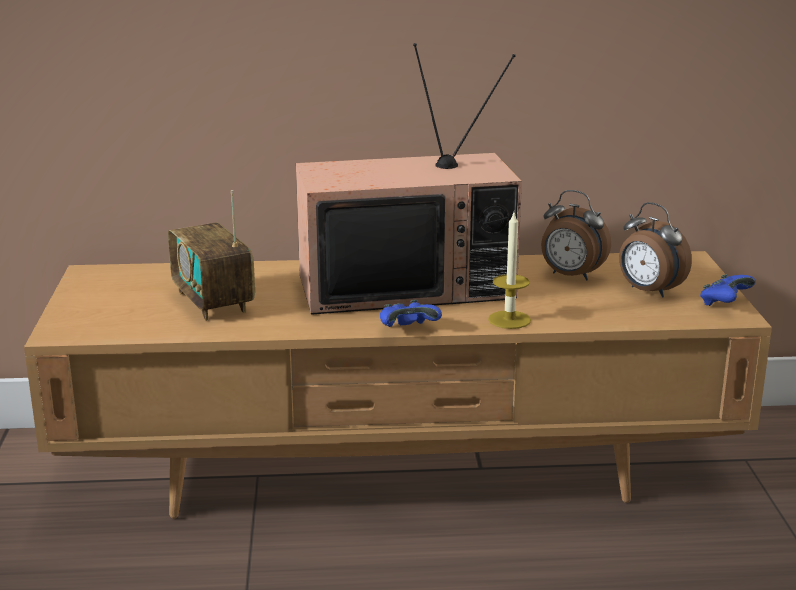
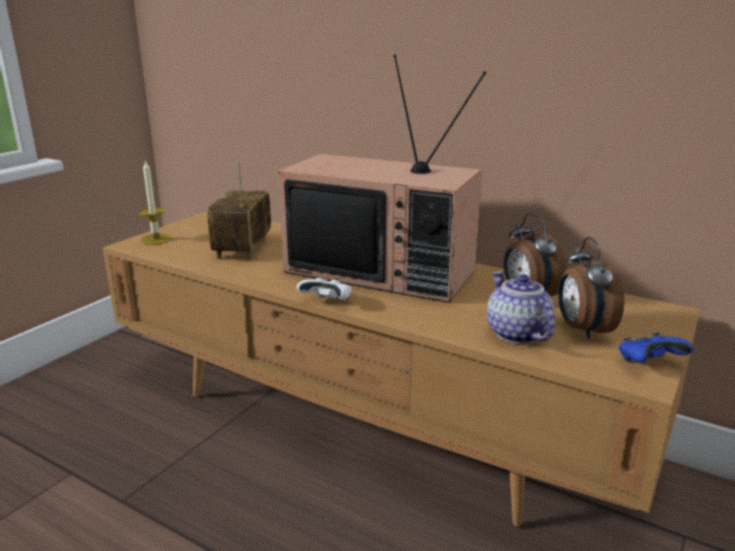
camera: 35 degrees right, 0 degrees up
(408, 329) = (327, 302): blue game controller -> white game controller
(509, 320) = (416, 317): candle -> candle (156, 239)
(606, 309) = (515, 334): none -> teapot

